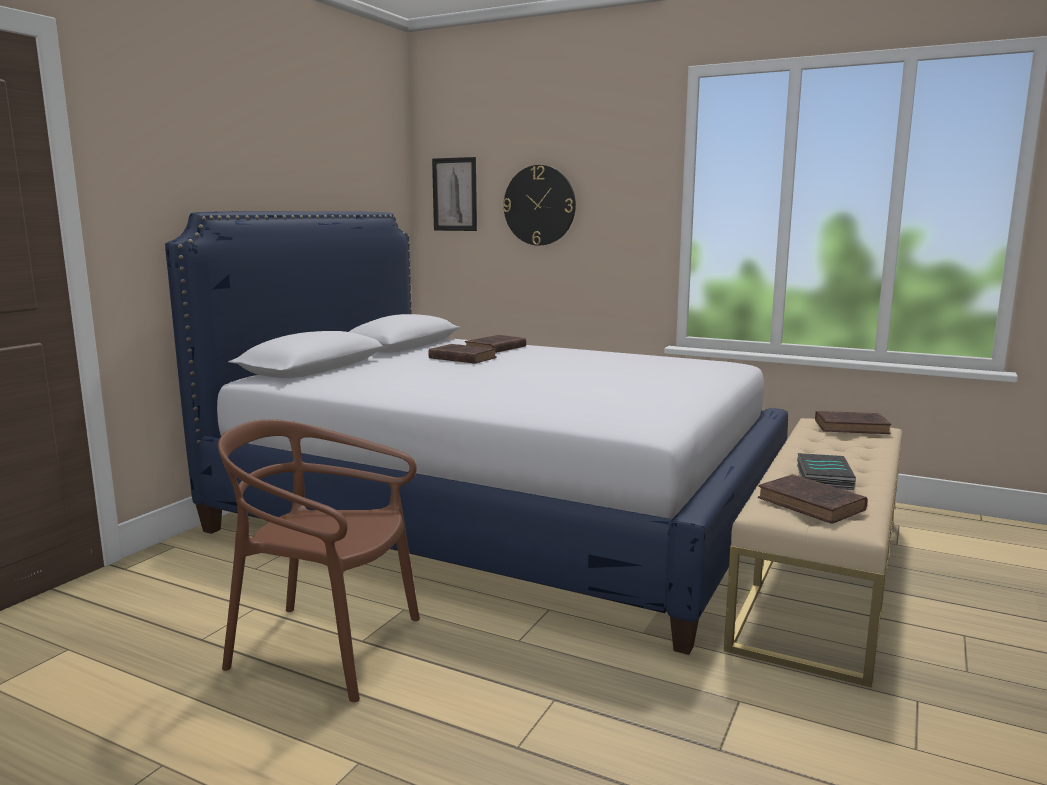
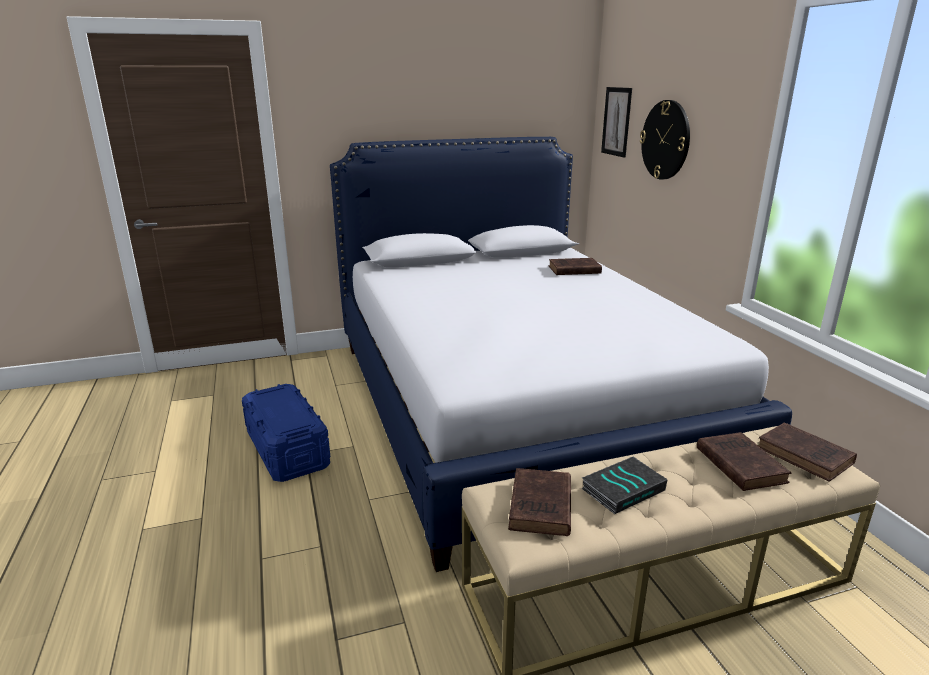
camera: 45 degrees right, 10 degrees up
(326, 648) = (287, 449): brown chair -> blue storage box
(461, 358) = (524, 274): brown book -> brown book (739, 464)

